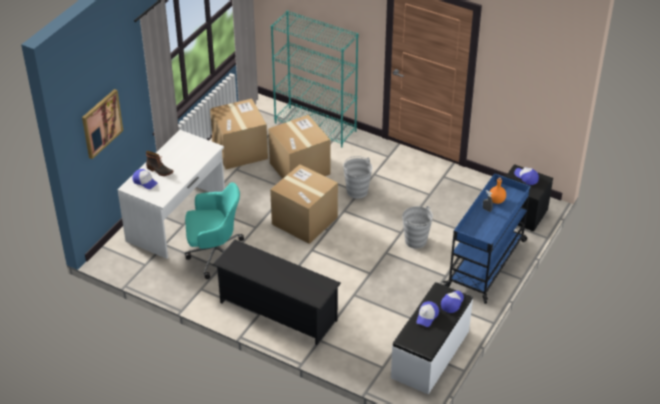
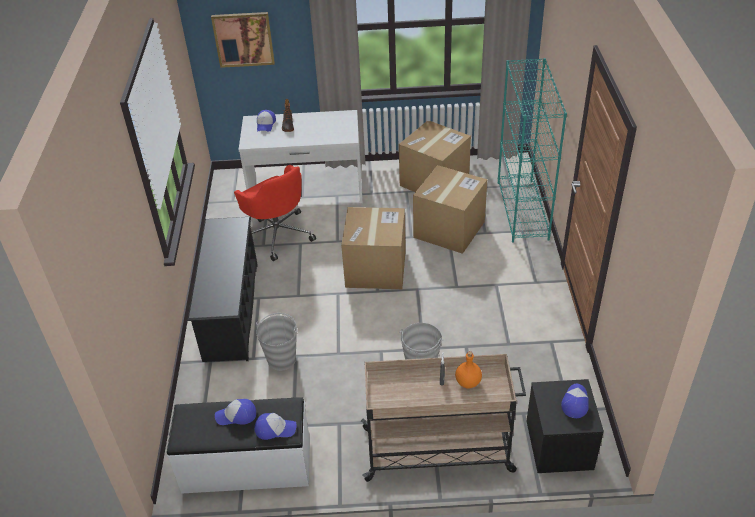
camera: 60 degrees right, 0 degrees up
(215, 255) = (278, 234): turquoise office chair -> red office chair
(357, 191) = (456, 284): grey bucket -> grey bucket (282, 359)
(486, 263) = (439, 450): blue cart -> beige cart

